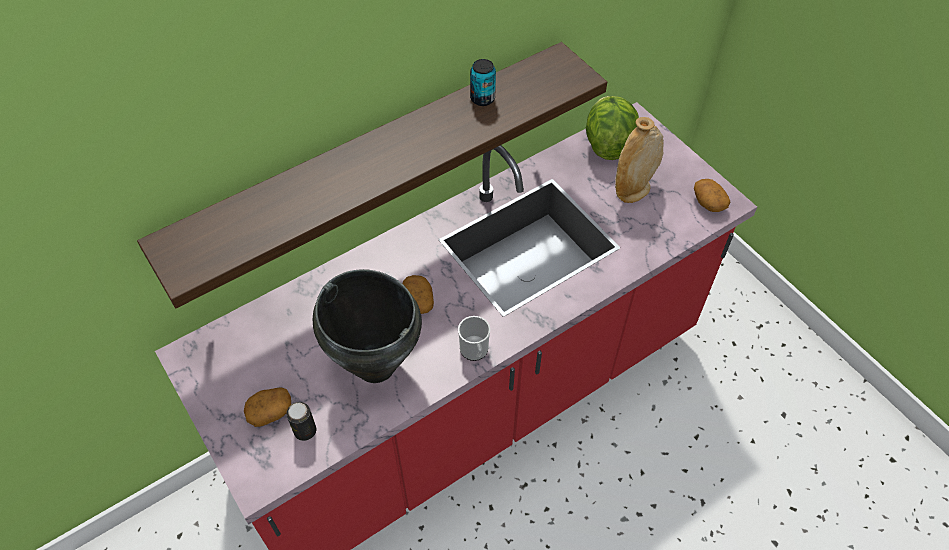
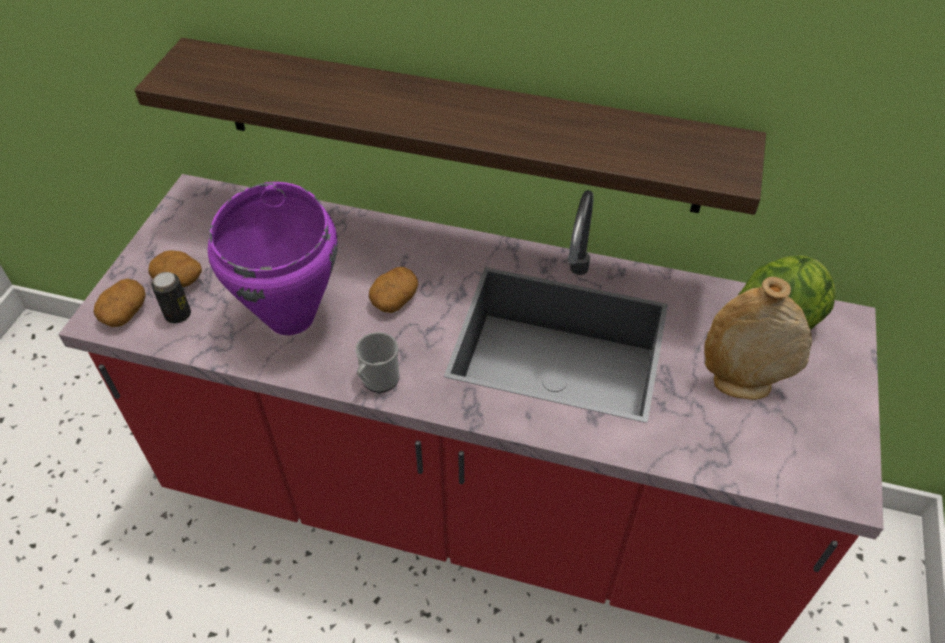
camera: 50 degrees right, 5 degrees down
(376, 365) = (292, 316): black cooking pot -> purple cooking pot
(482, 99) = (597, 125): can -> none
(708, 202) = (820, 469): potato -> potato (124, 312)

